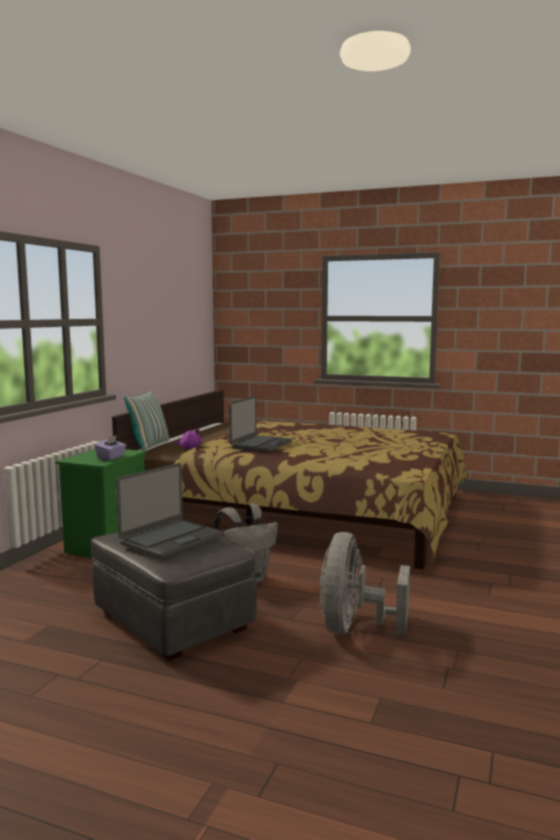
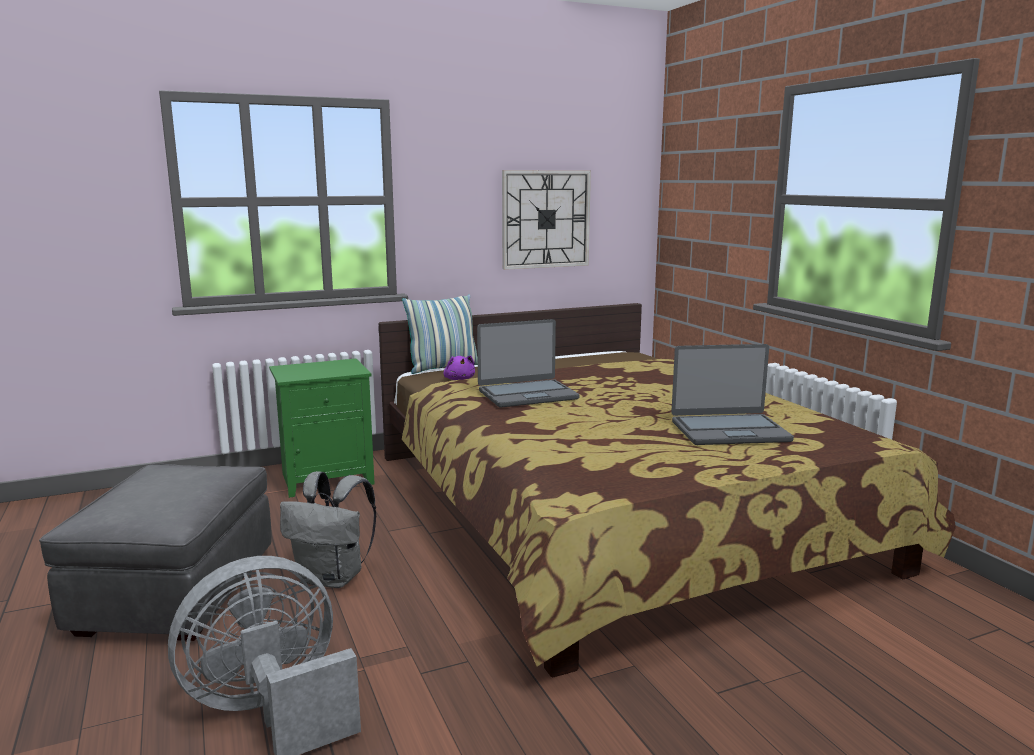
camera: 45 degrees right, 5 degrees up
(111, 457) = (316, 374): purple tissue box -> none
(170, 540) = (161, 492): laptop -> laptop (729, 431)
(171, 335) = (545, 219): none -> wall clock

